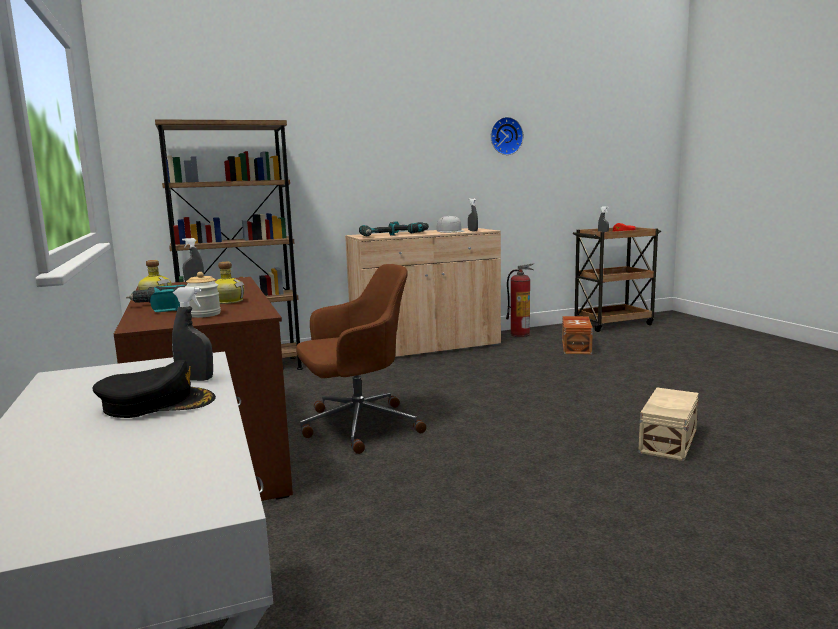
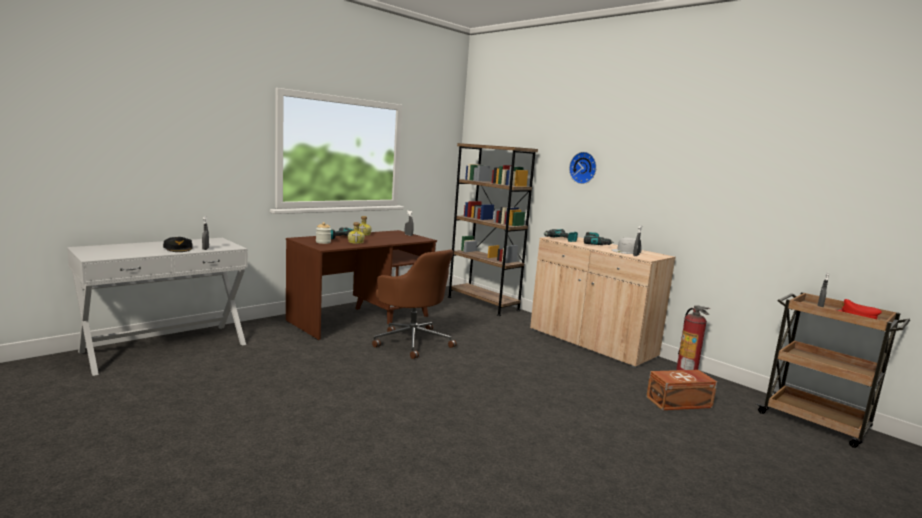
camera: 65 degrees right, 0 degrees up
(505, 136) = (726, 172): wall clock -> wall clock (584, 168)
(666, 441) = (447, 441): beige storage box -> none

